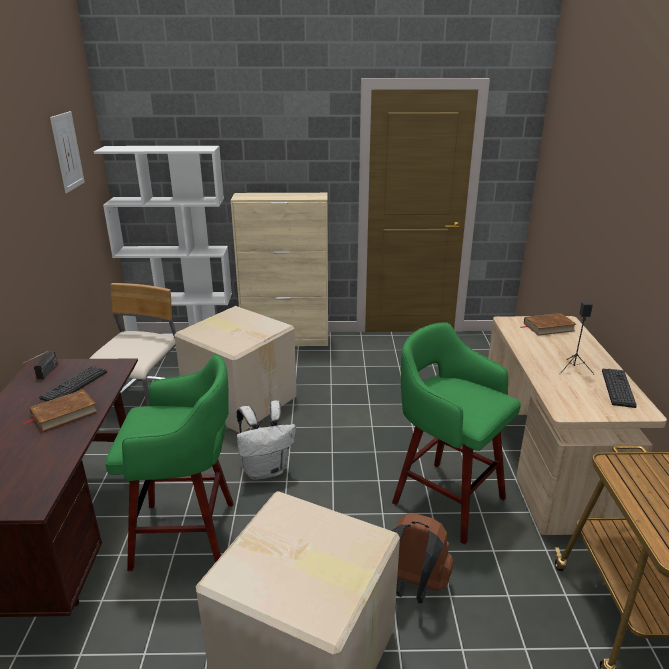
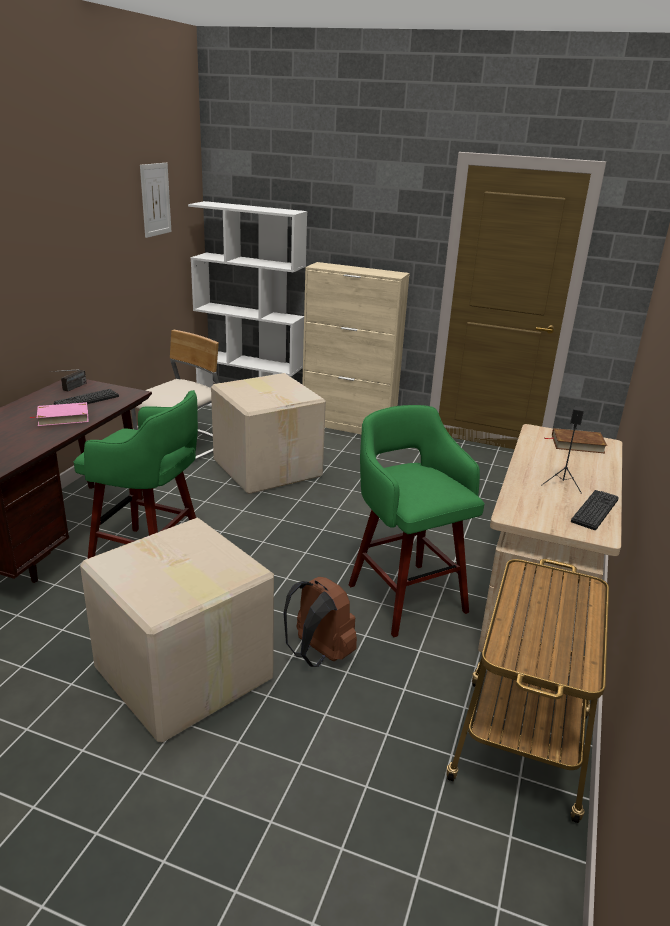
camera: 20 degrees right, 0 degrees up
(64, 413) = (63, 417): brown book -> pink book
(266, 470) = (251, 528): white backpack -> none

